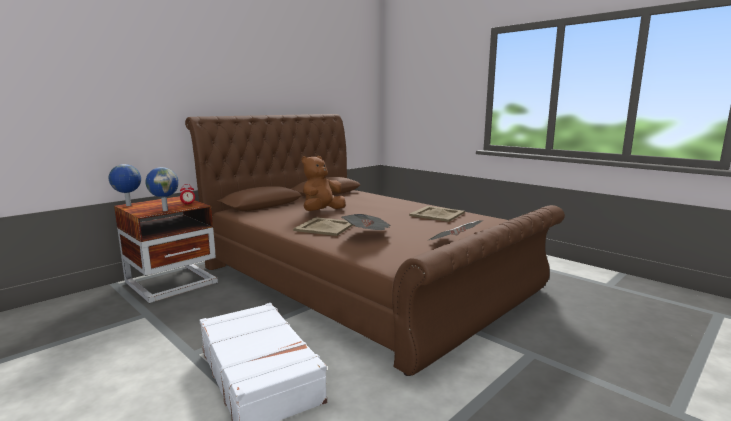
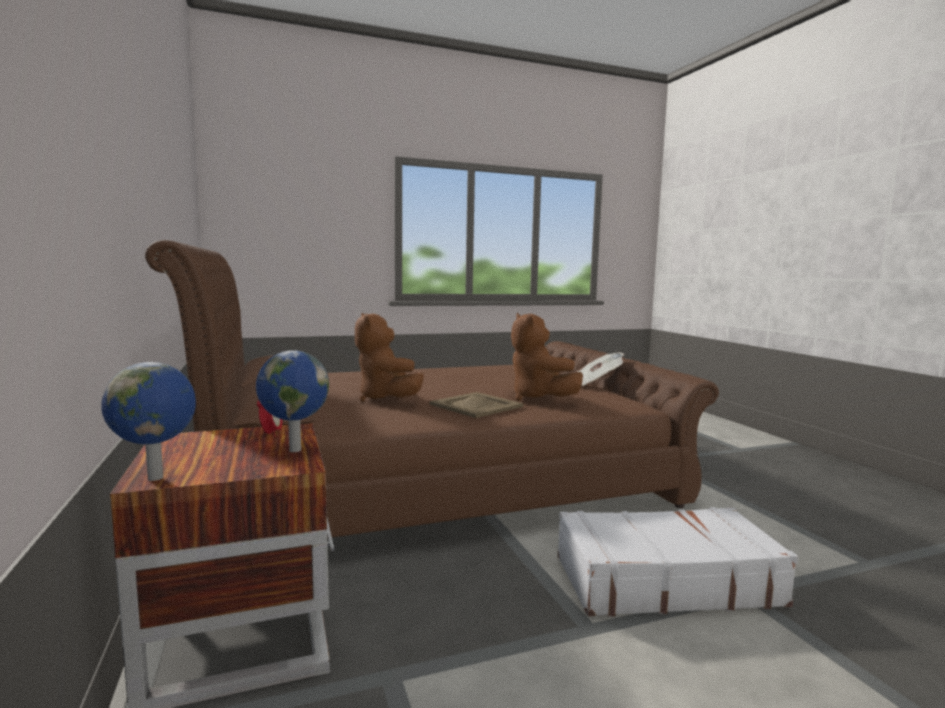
camera: 65 degrees left, 5 degrees down
(367, 236) = (538, 398): newspaper -> brown plush toy
(437, 214) = (478, 371): beige tray -> none

